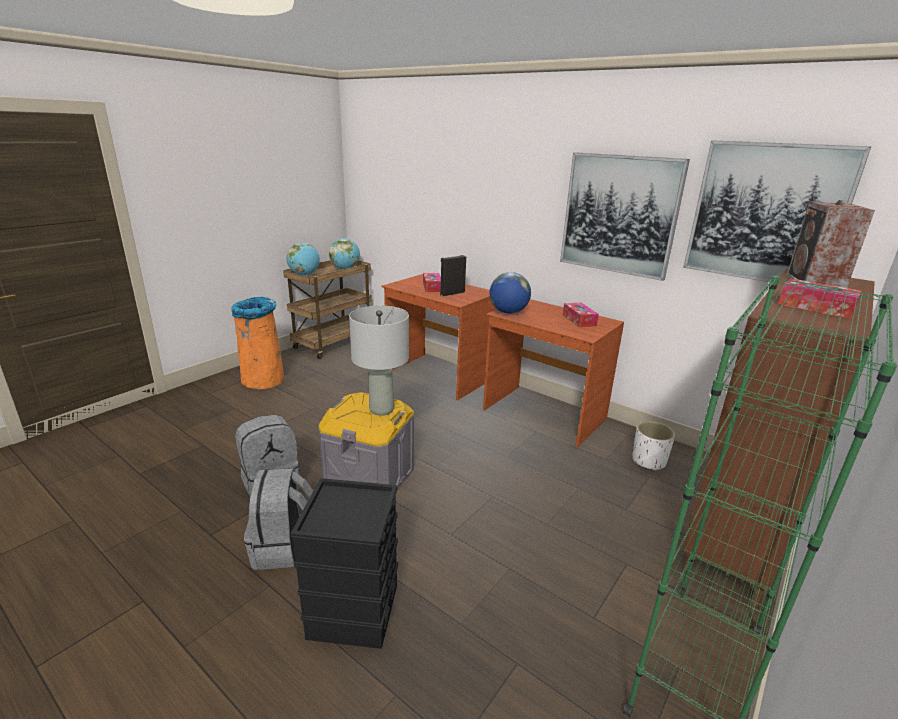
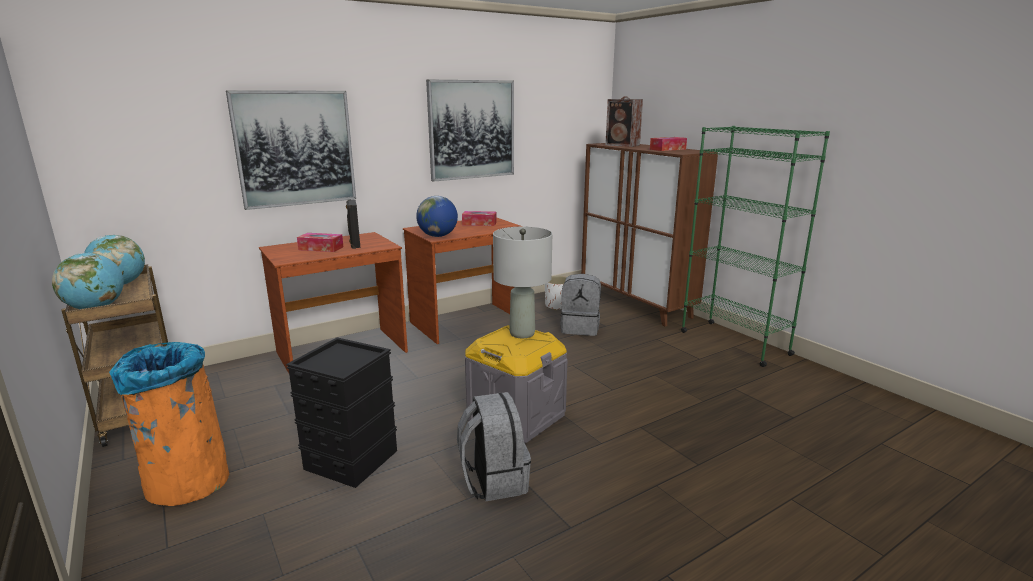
camera: 70 degrees left, 5 degrees down
(284, 548) = (607, 474): grey backpack -> grey backpack (580, 328)
(352, 612) = (690, 443): black storage box -> black storage box (351, 460)
(766, 213) = (557, 113): picture -> picture (295, 148)

